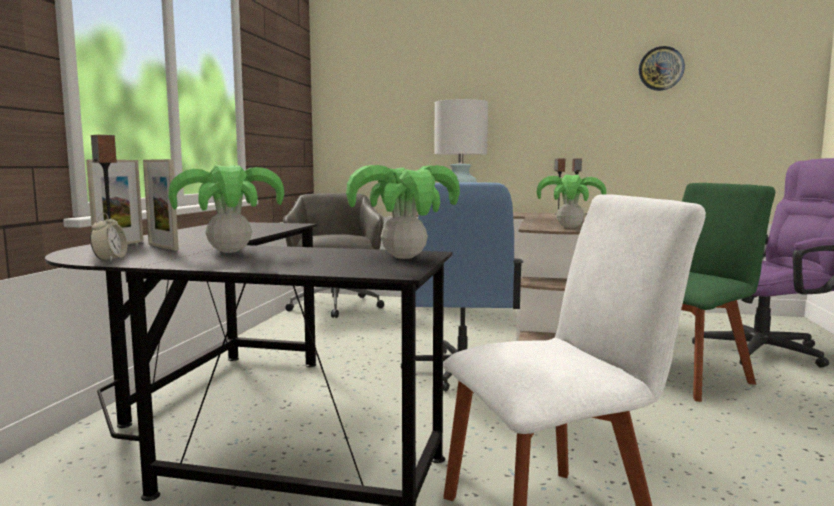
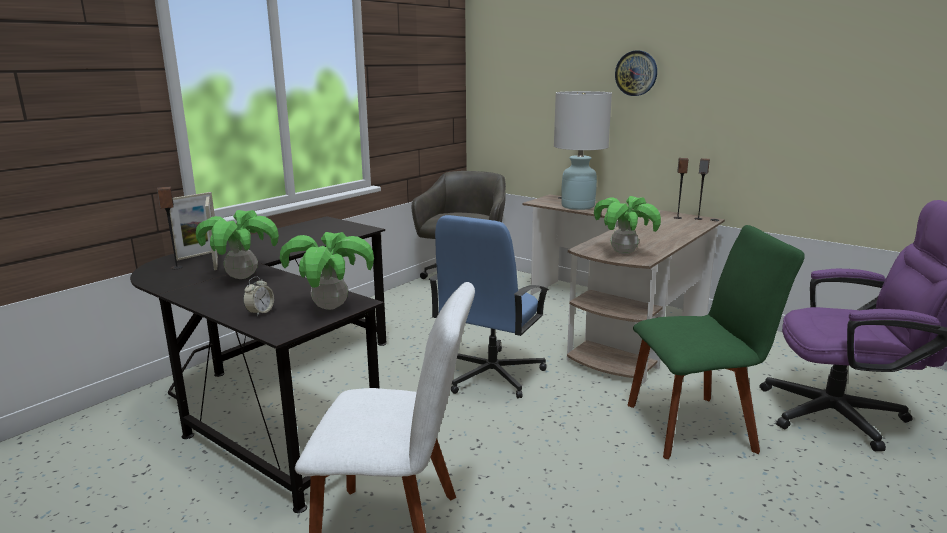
camera: 25 degrees right, 10 degrees up
(110, 259) = (160, 280): alarm clock -> alarm clock (260, 312)
(661, 68) = (820, 57): wall clock -> wall clock (636, 73)

